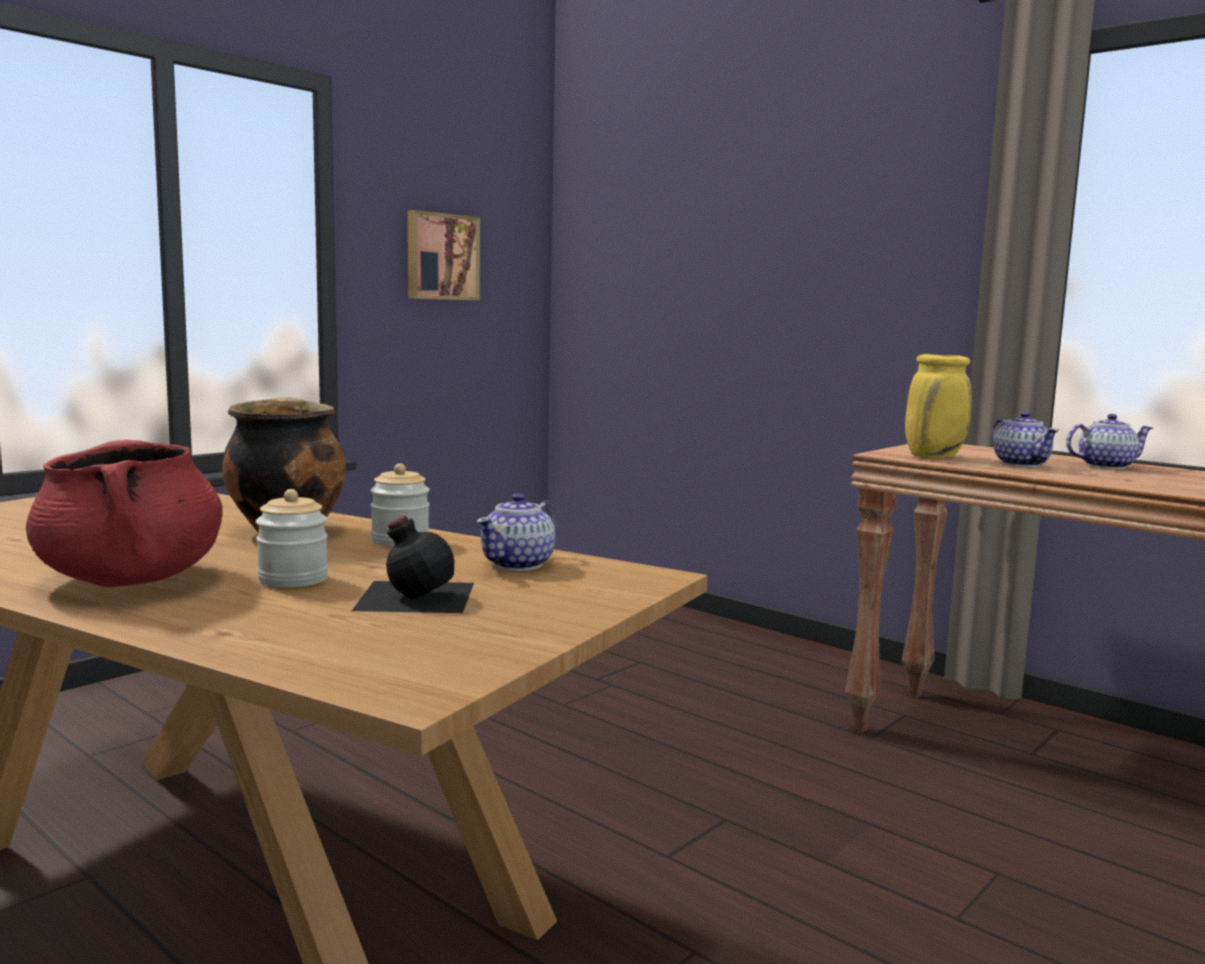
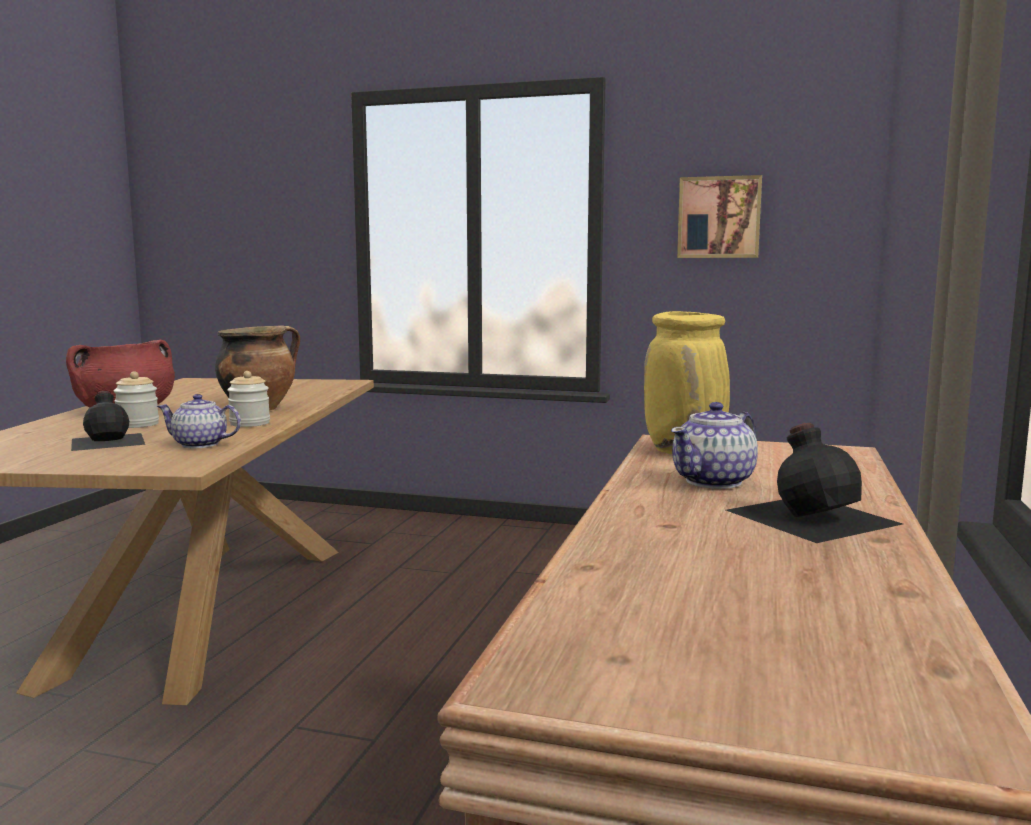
camera: 65 degrees right, 0 degrees up
(1105, 466) = (811, 515): teapot -> black bottle

